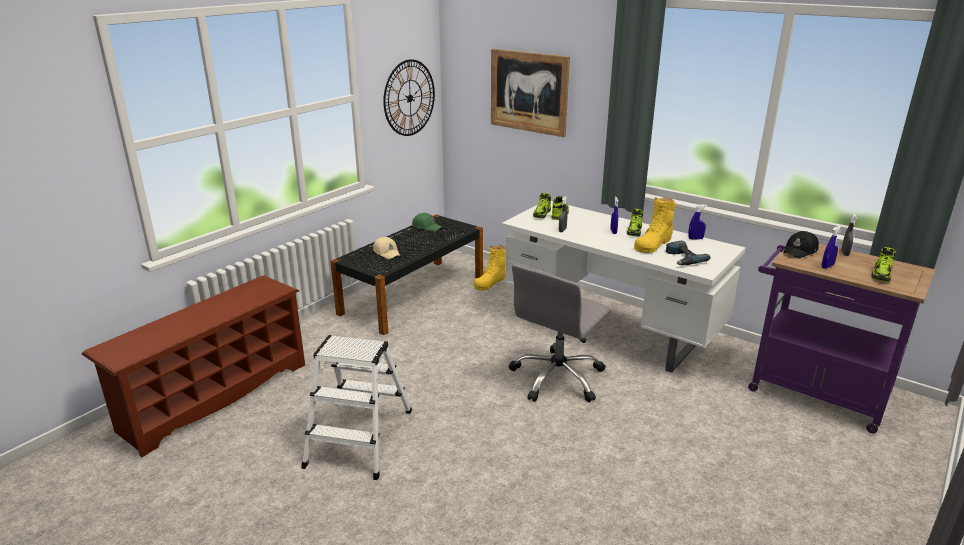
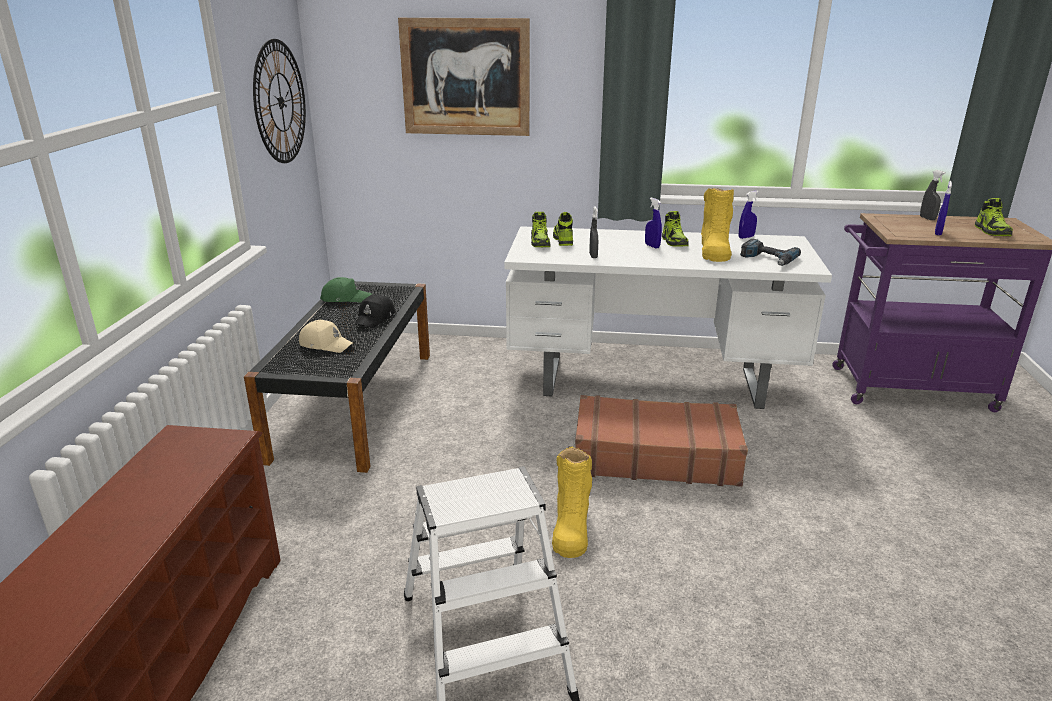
camera: 30 degrees left, 0 degrees up
(490, 282) = (446, 360): yellow boot -> yellow boot (571, 527)
(557, 378) = (655, 456): grey office chair -> brown suitcase
(800, 251) = (890, 224): black cap -> black cap (375, 318)

